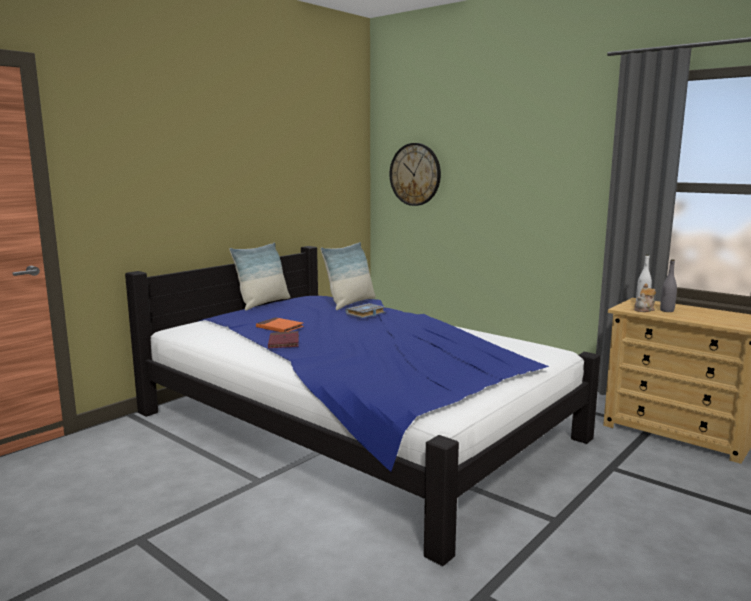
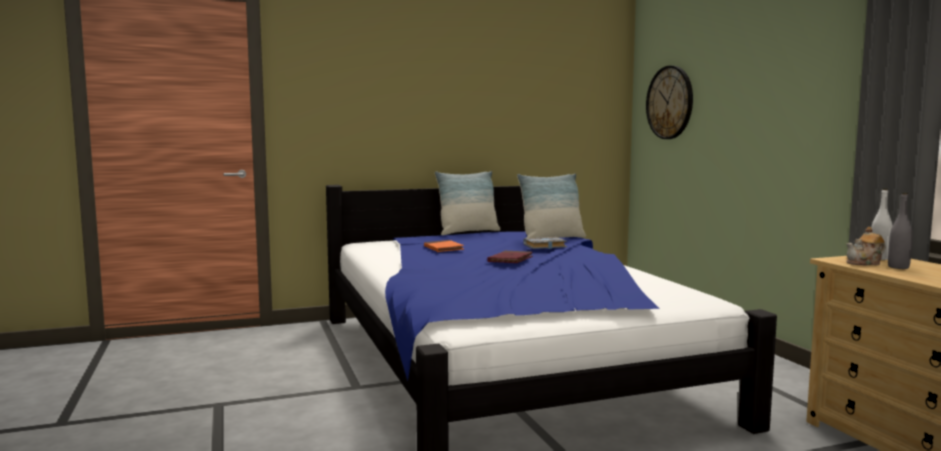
camera: 30 degrees right, 5 degrees down
(284, 342) = (424, 258): red book -> red book (510, 260)

